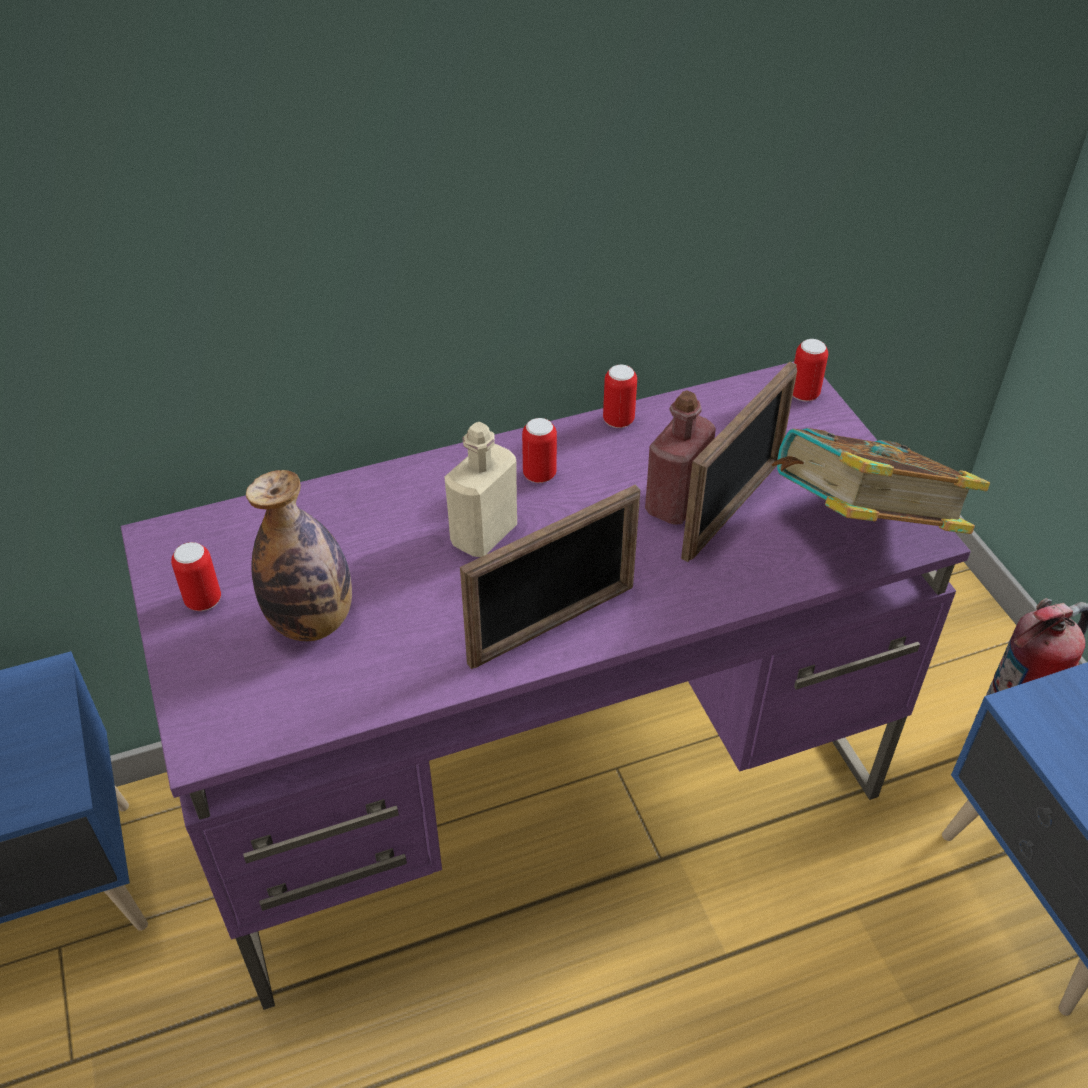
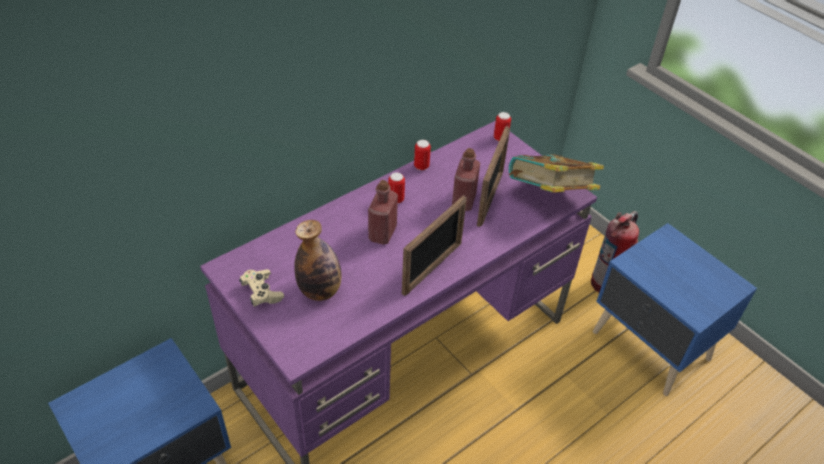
camera: 20 degrees left, 0 degrees up
(203, 600) = (262, 292): can -> beige game controller
(484, 534) = (382, 233): beige bottle -> red bottle

